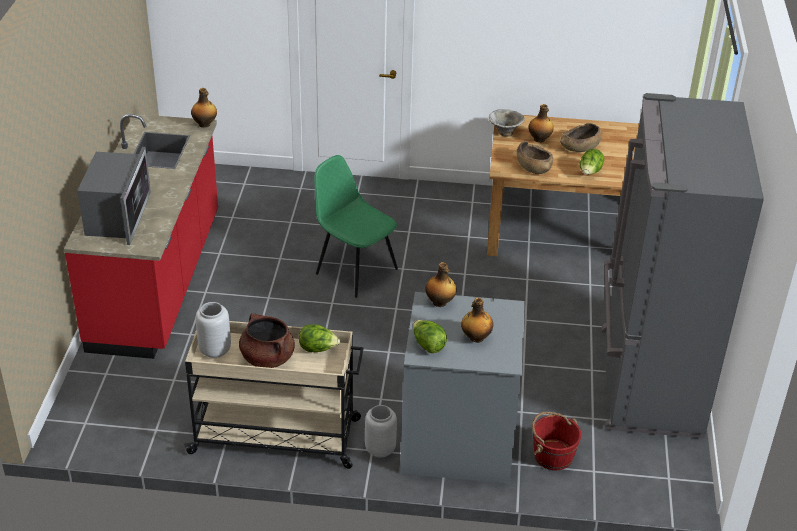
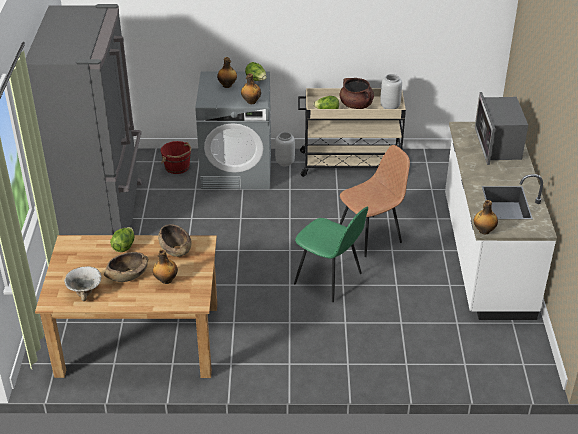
camera: 175 degrees right, 0 degrees up
(158, 281) = (485, 256): red counter -> white counter
(287, 318) = (371, 235): none -> brown chair
(504, 133) = (200, 285): bowl -> bowl (85, 292)

